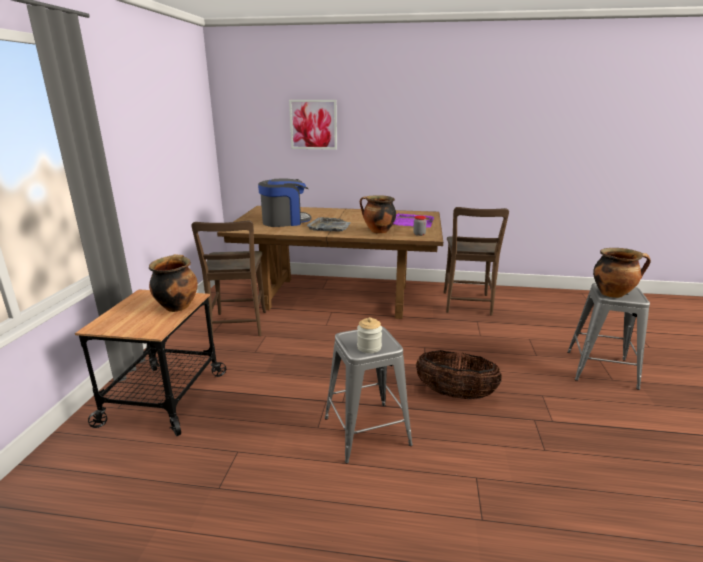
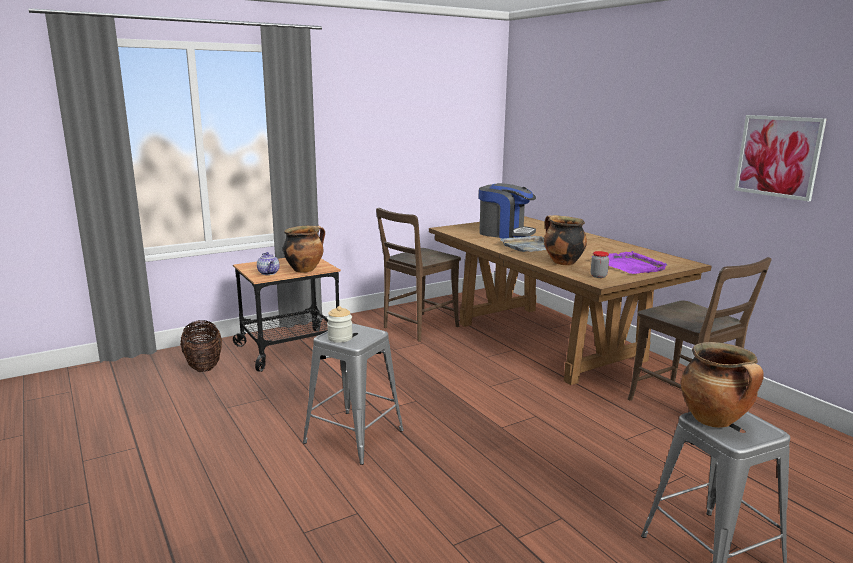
camera: 50 degrees right, 5 degrees down
(149, 324) = (269, 273): none -> teapot
(313, 124) = (585, 127): picture -> picture (778, 156)
(455, 394) = (475, 461): basket -> basket (203, 366)
(467, 305) = (685, 409): brown chair -> brown chair turned 90 degrees counterclockwise

